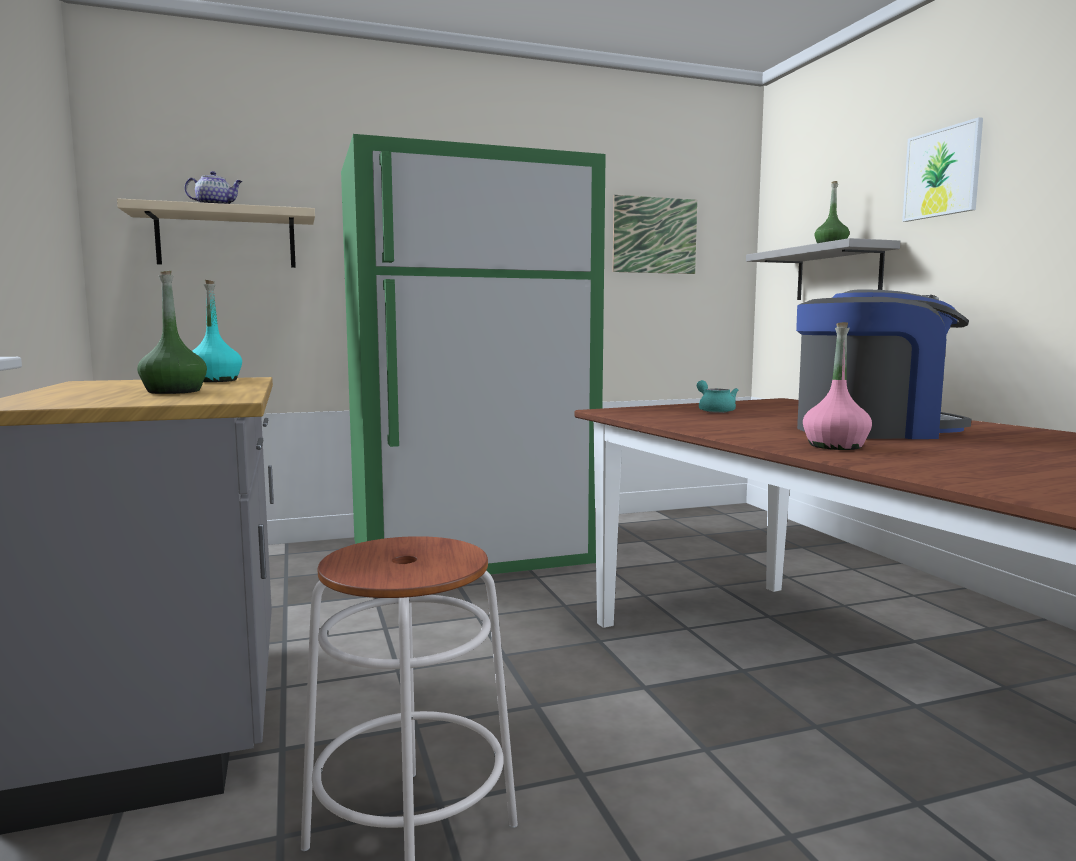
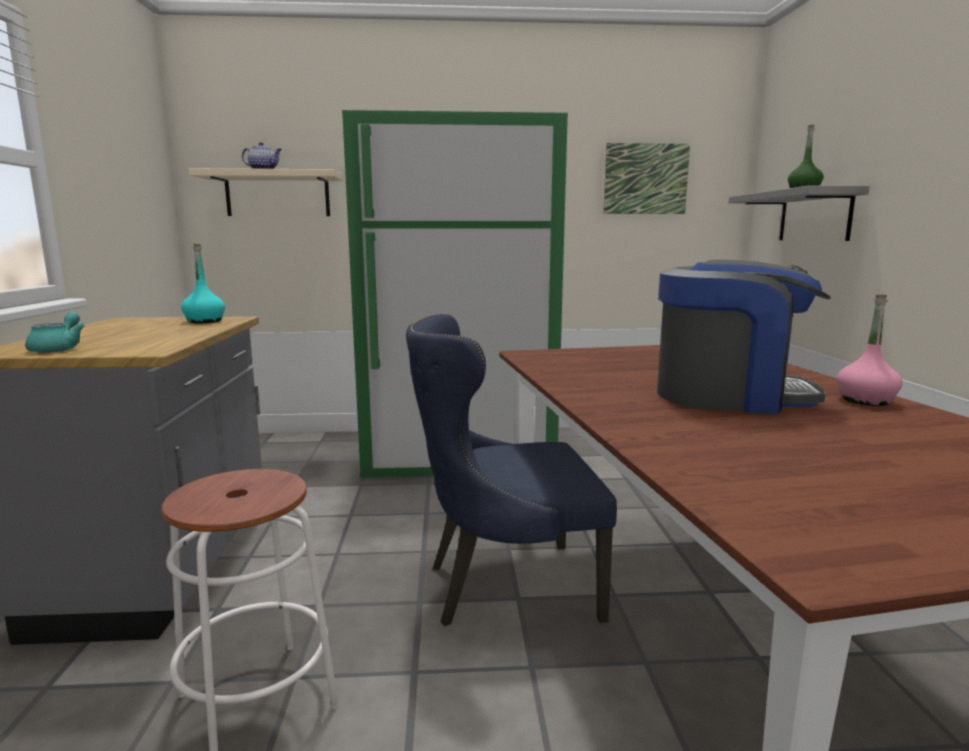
camera: 15 degrees right, 5 degrees up
(174, 391) = (141, 337): green bottle -> none
(622, 678) = (504, 587): none -> blue chair
(714, 410) = (621, 358): turquoise teapot -> turquoise teapot (59, 349)
(835, 446) = (652, 418): pink bottle -> pink bottle (865, 400)
(942, 173) = (913, 115): picture -> none

